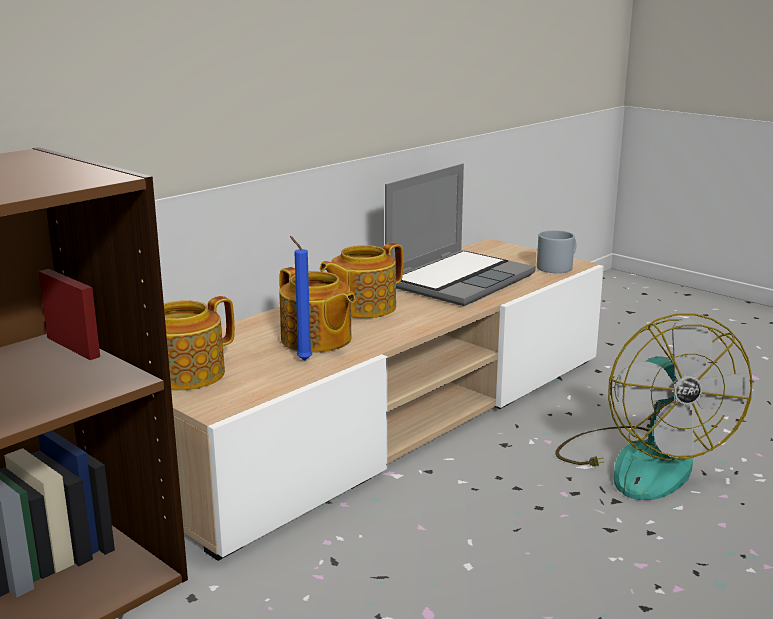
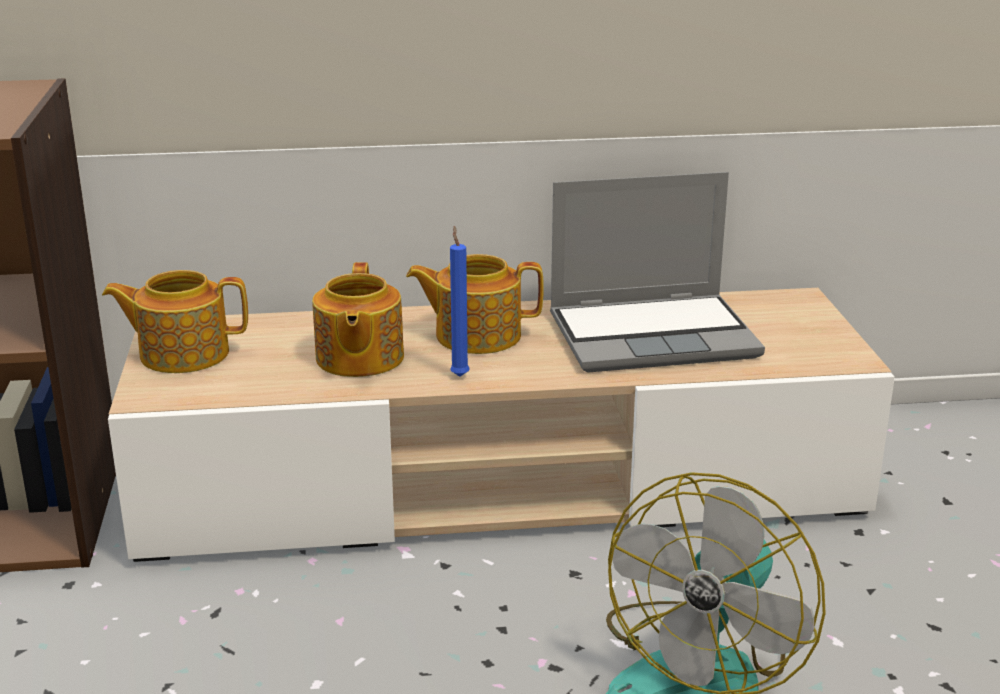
camera: 40 degrees right, 5 degrees up
(302, 359) = (303, 377): blue candle -> blue candle (459, 375)
(558, 266) = (822, 357): grey mug -> none

